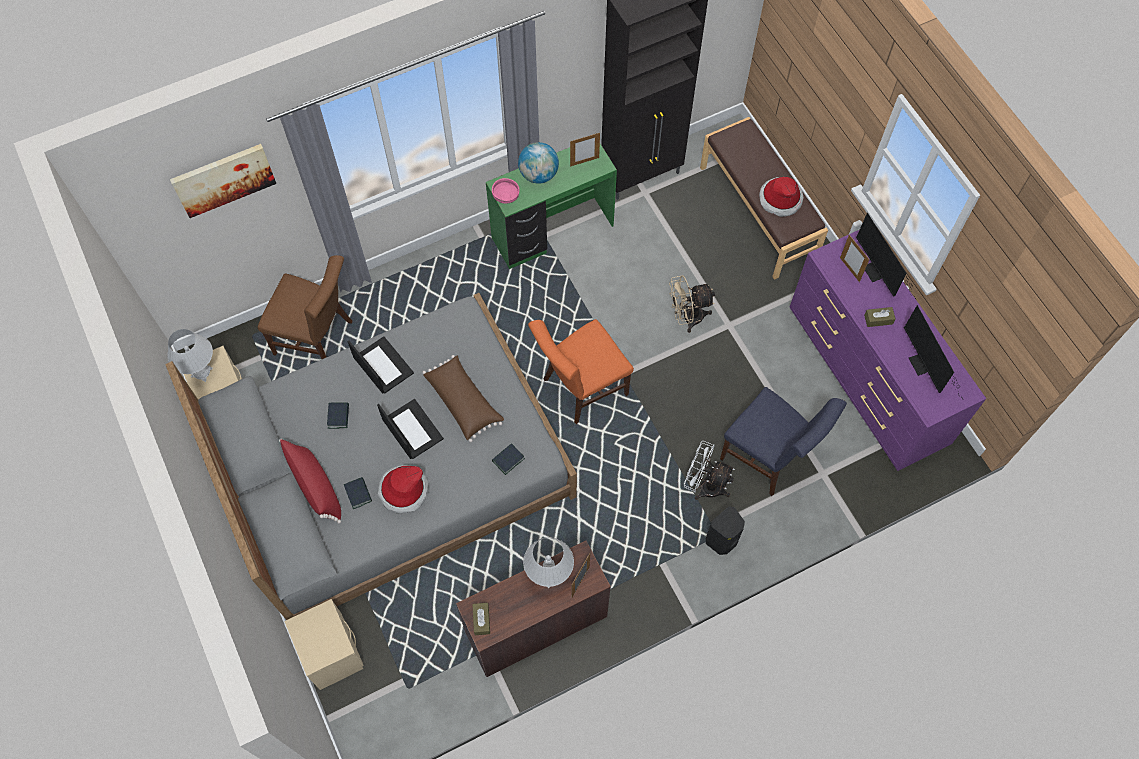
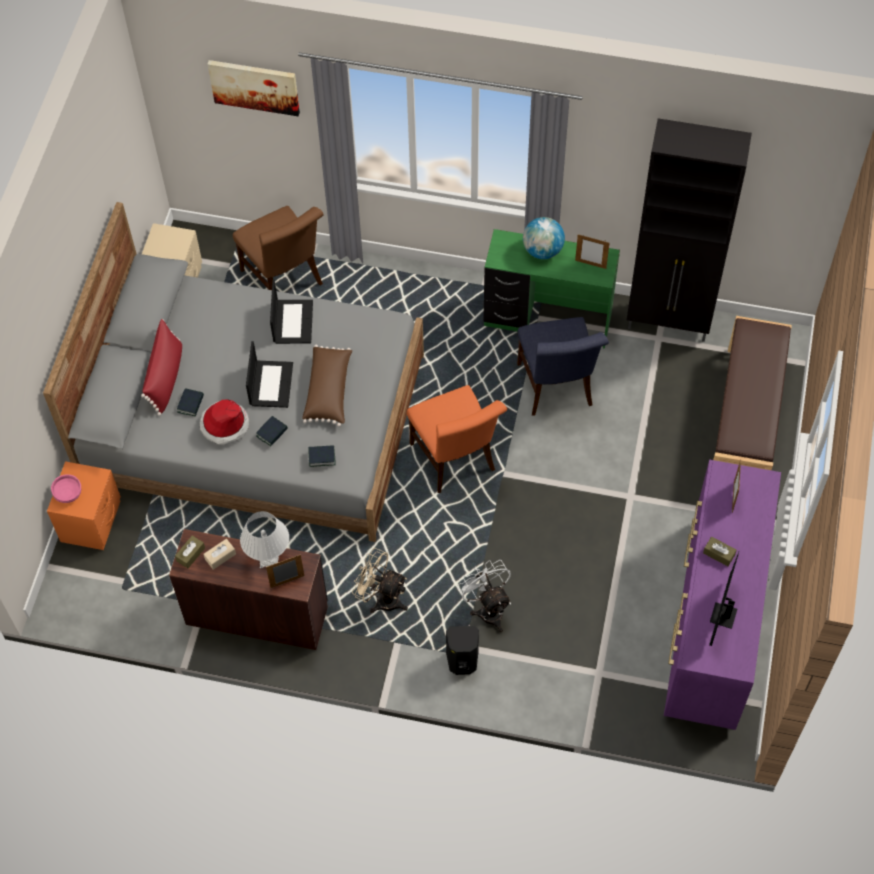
camera: 40 degrees right, 5 degrees down
(202, 372) = (163, 240): white table lamp -> none
(331, 653) = (91, 521): beige nightstand -> orange nightstand
(338, 416) = (227, 337): book -> book (272, 433)
(506, 196) = (500, 251): pink bowl -> pink bowl (68, 494)
(507, 603) = (220, 556): none -> beige tissue box
(580, 389) = (455, 461): orange chair -> orange chair turned 120 degrees counterclockwise
(687, 317) = (599, 465): beige fan -> beige fan (382, 598)
(769, 458) = (564, 627): blue chair -> blue chair (556, 388)
(780, 199) = (751, 411): hat -> none
(877, 274) = (754, 517): monitor -> none

